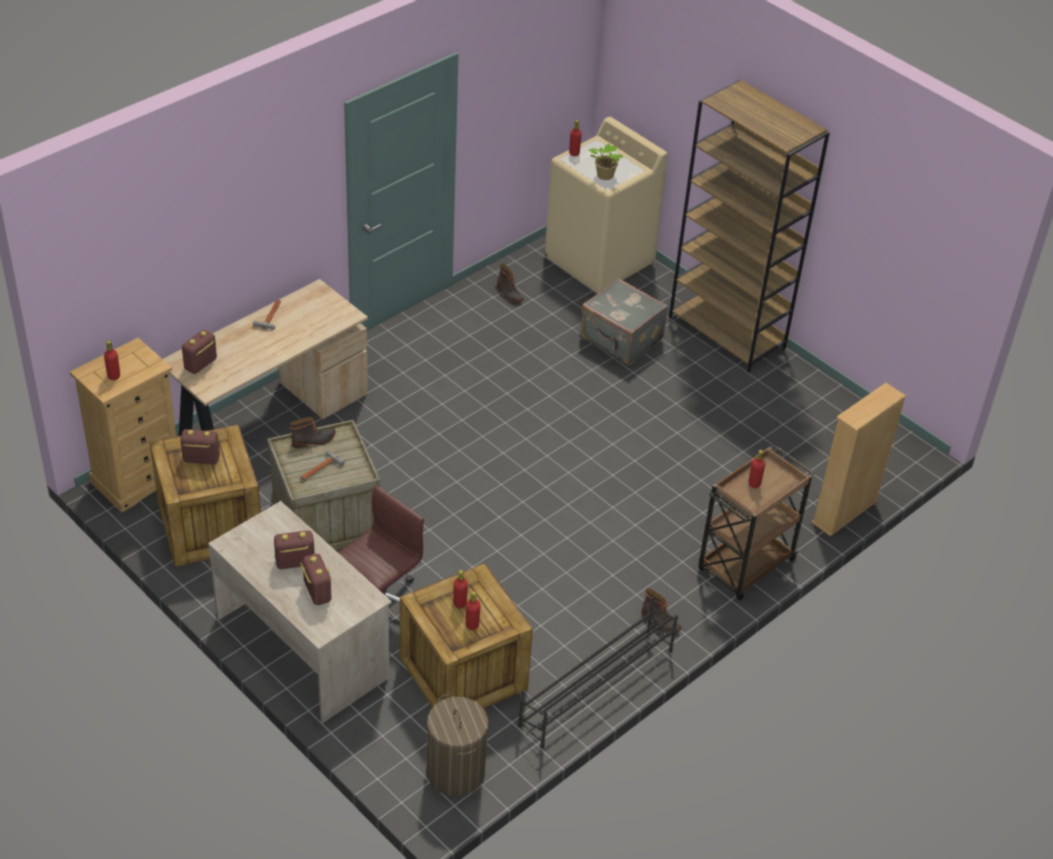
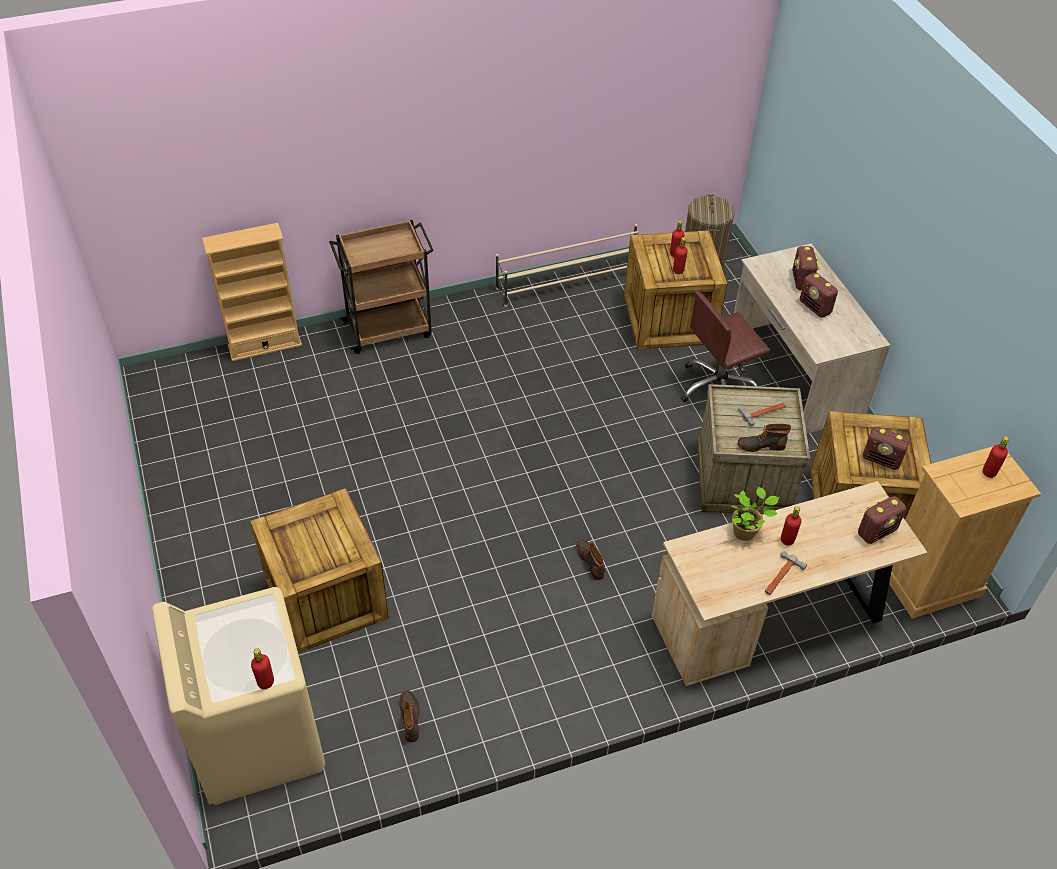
camera: 155 degrees left, 5 degrees up
(294, 562) = (815, 308): radio -> radio turned 45 degrees clockwise
(595, 687) = (571, 282): black shoe rack -> beige shoe rack
(604, 176) = (257, 621): potted plant -> potted plant (746, 532)
(621, 340) = (324, 597): grey suitcase -> crate
(660, 621) = (490, 310): boot -> boot (591, 561)
(727, 332) = (196, 568): brown bookcase -> none
(754, 483) = (386, 251): red bottle -> red bottle (787, 540)

